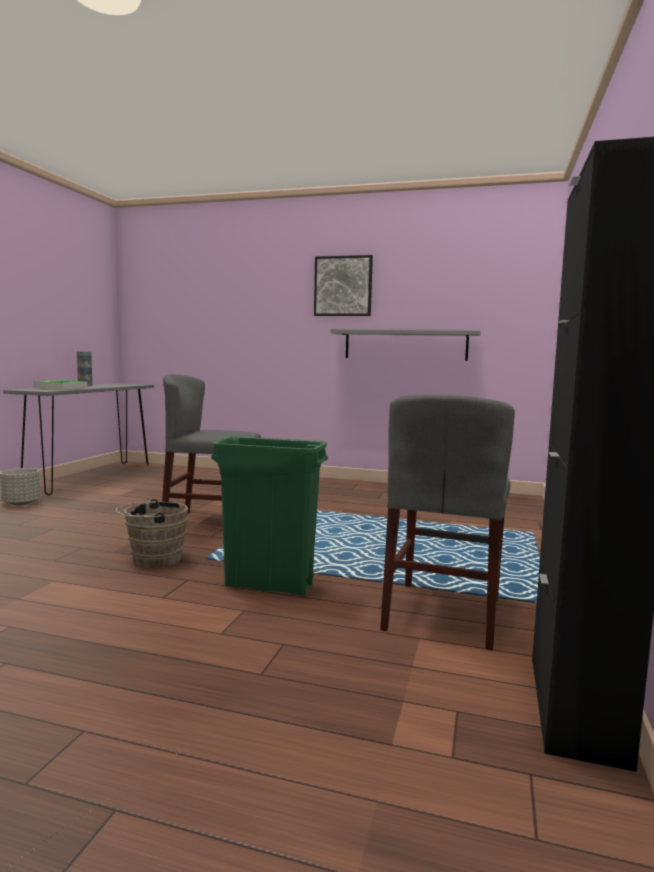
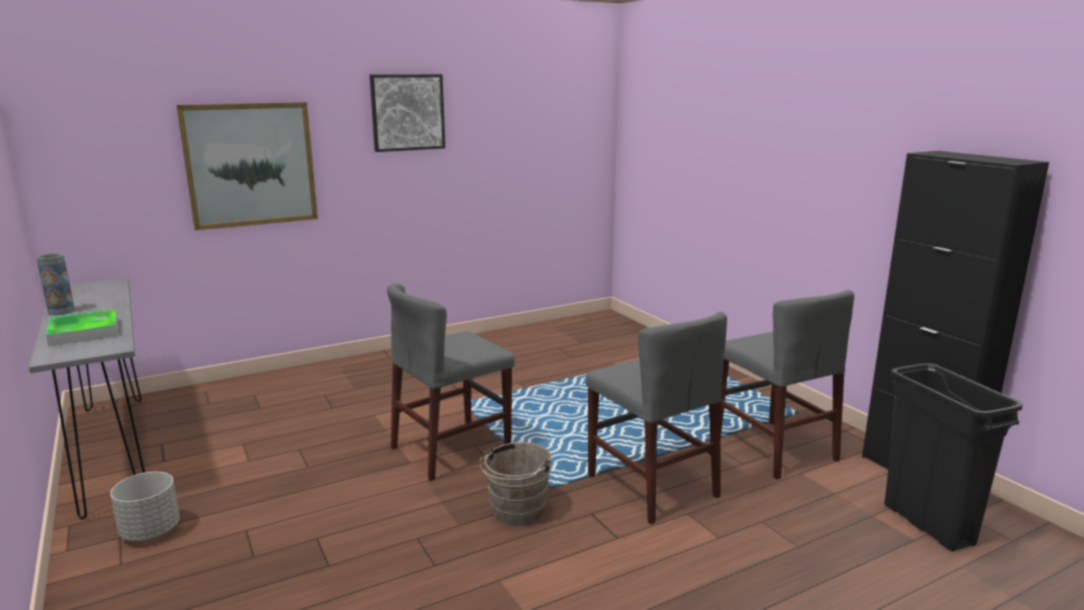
camera: 45 degrees left, 10 degrees up
(231, 320) = (250, 165): none -> picture
(268, 586) = (651, 485): green trash can -> grey chair
(405, 345) = (483, 178): grey shelf -> none
(449, 747) = (928, 525): none -> black trash can

